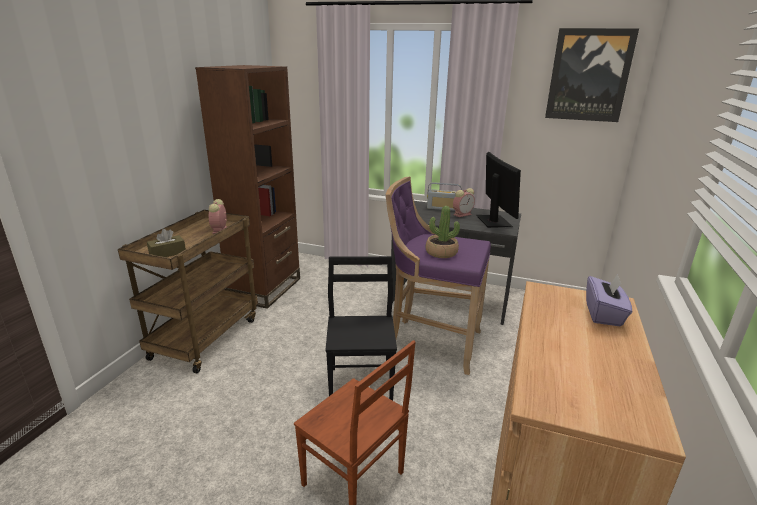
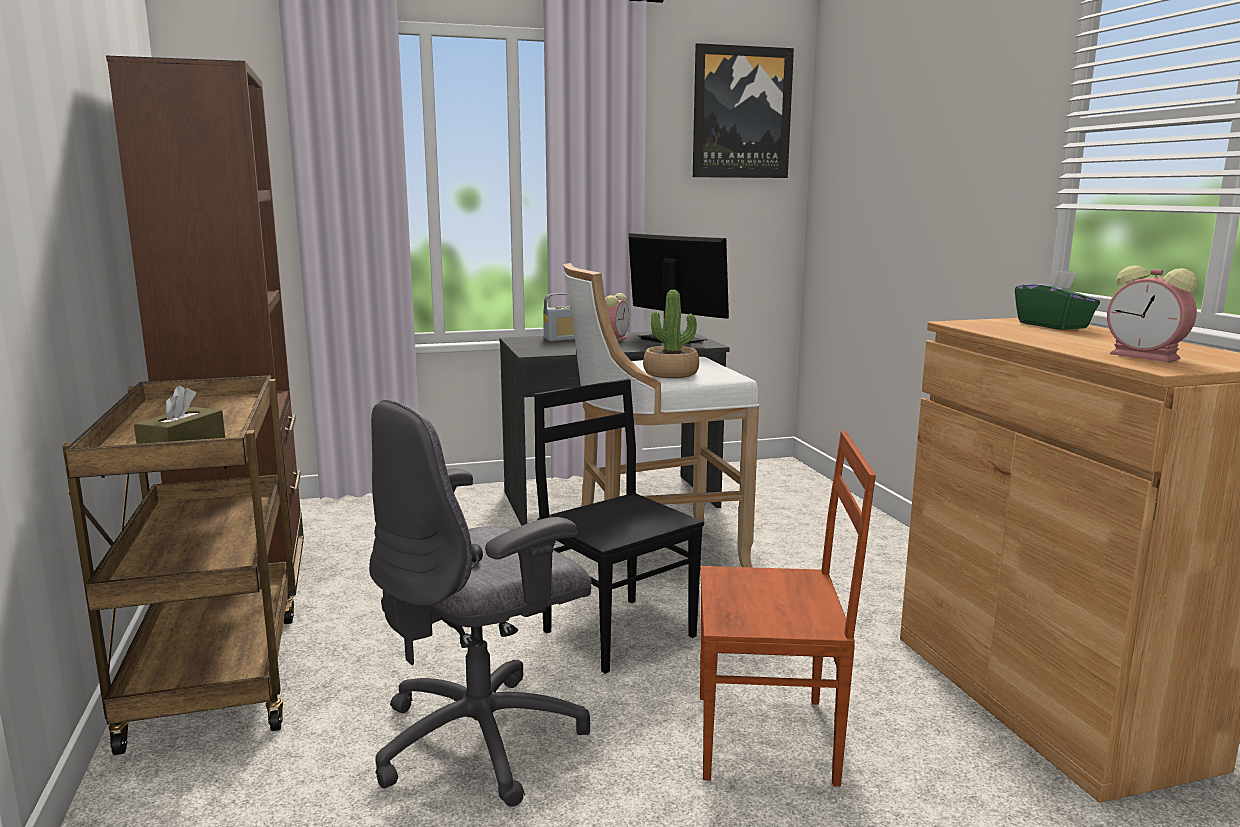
camera: 35 degrees left, 10 degrees down
(219, 230) = (228, 408): alarm clock -> alarm clock (1147, 356)
(250, 414) = (483, 739): none -> grey office chair
(431, 342) = (652, 554): purple stool -> white stool
(603, 314) = (1053, 325): purple tissue box -> green tissue box

